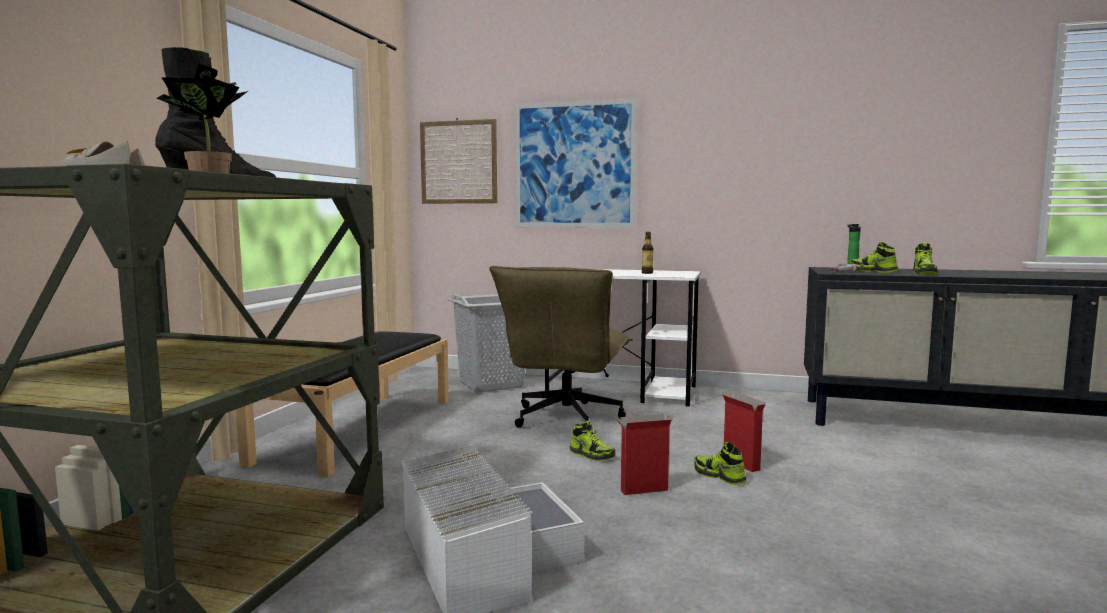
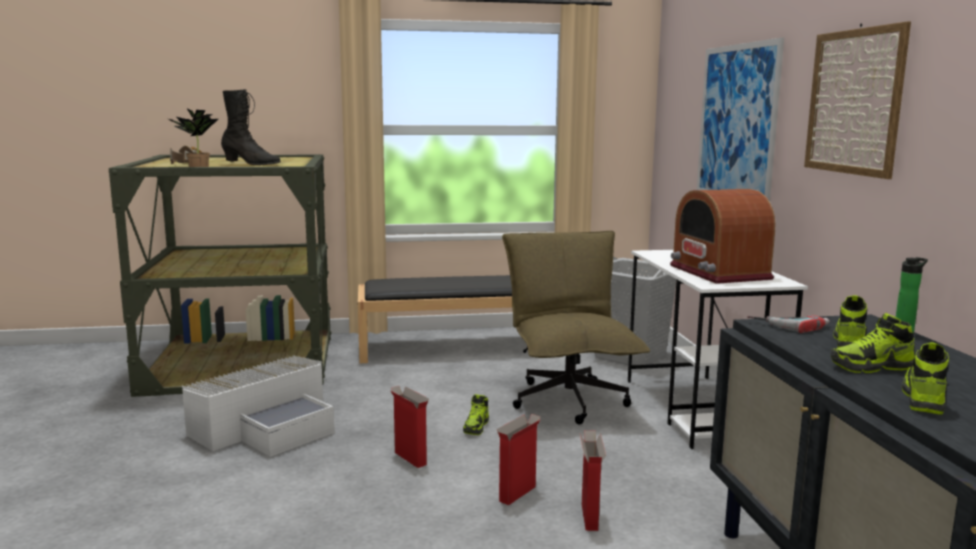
camera: 65 degrees right, 5 degrees up
(458, 161) = (675, 113): picture -> picture (854, 99)
(567, 417) = (569, 401): beige office chair -> beige office chair turned 90 degrees clockwise
(647, 273) = (719, 272): bottle -> radio
(719, 476) = (472, 486): shoe -> shoe (922, 399)
(787, 450) = (589, 516): none -> cardboard box

